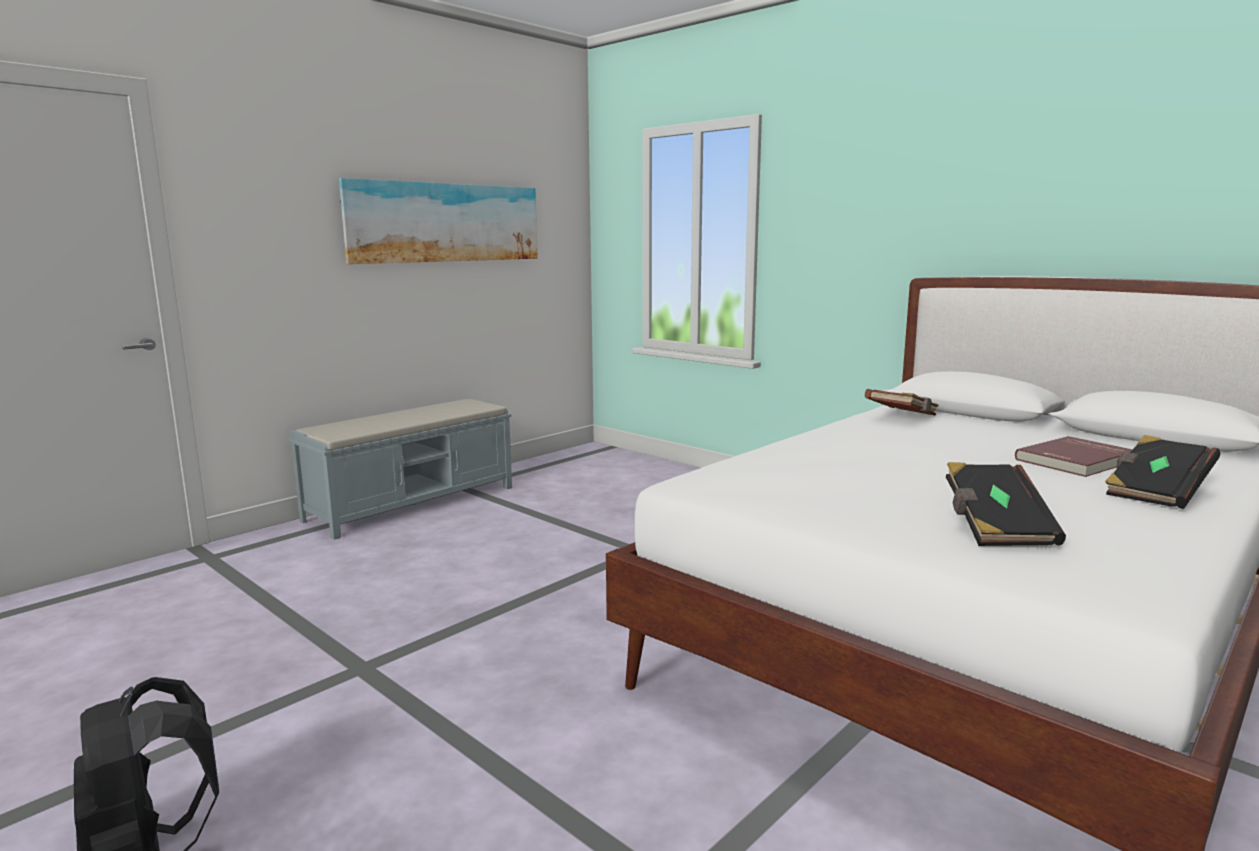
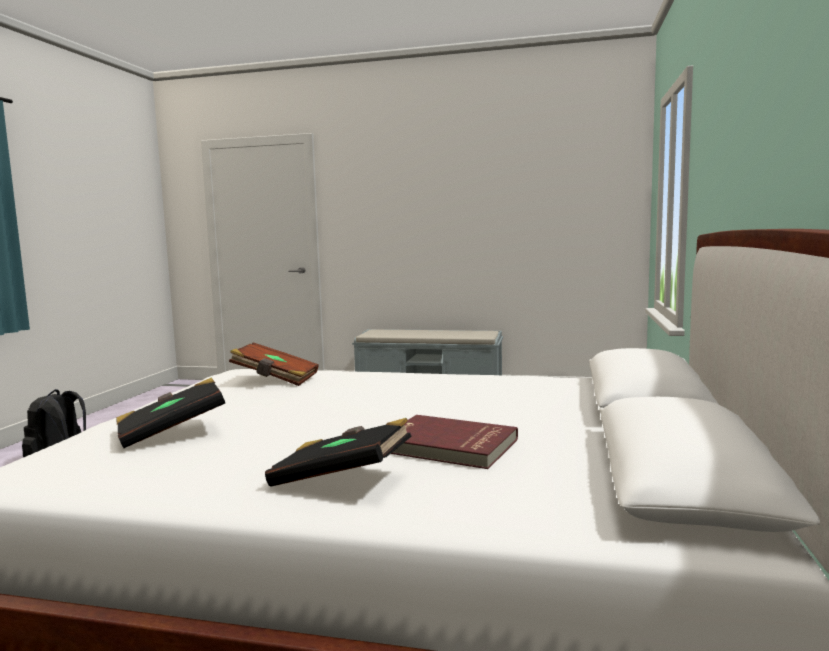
camera: 60 degrees right, 5 degrees down
(445, 222) = (492, 198): picture -> none
(902, 418) = (539, 385): brown book -> brown book (275, 379)

